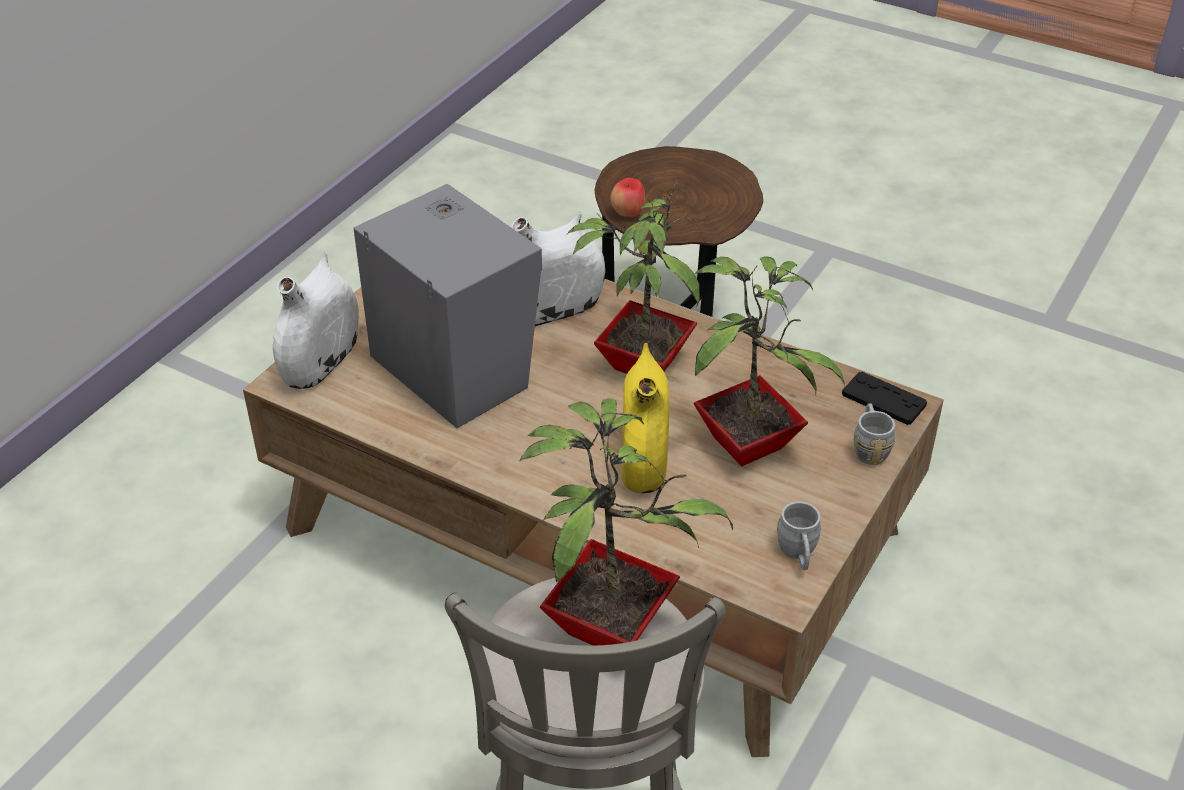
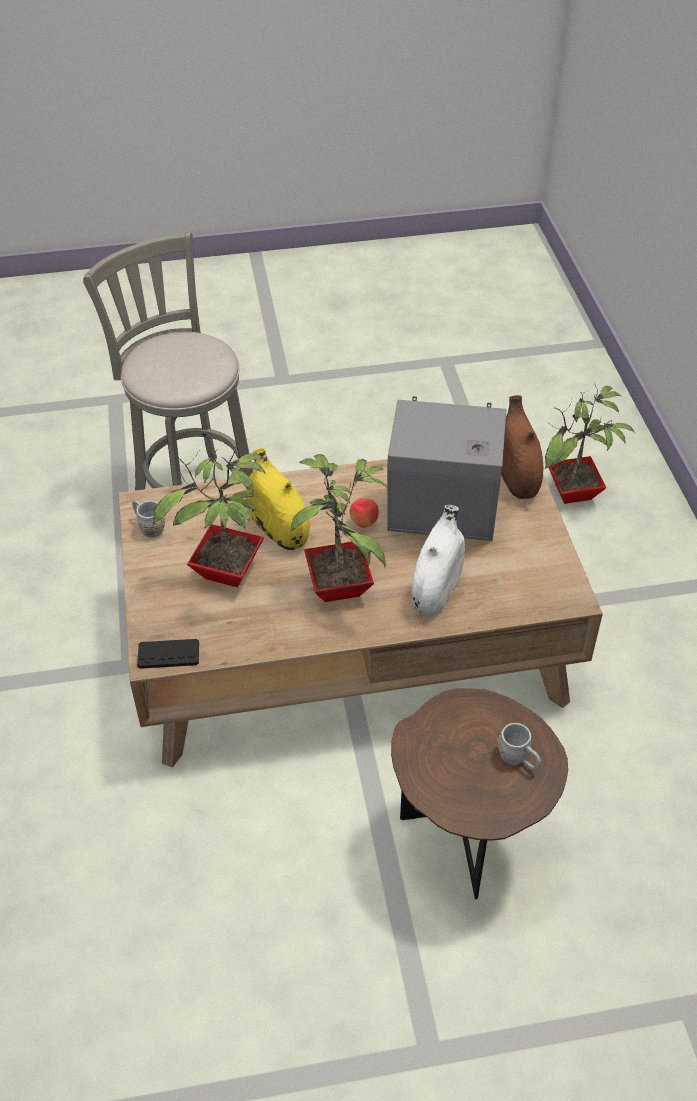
camera: 140 degrees right, 5 degrees up
(322, 361) = (515, 477): white vase -> brown vase
(613, 623) = (177, 372): potted plant -> potted plant (573, 495)
(628, 213) = (488, 707): apple -> apple (364, 523)
(869, 448) = (154, 613): grey mug -> grey mug (518, 759)

